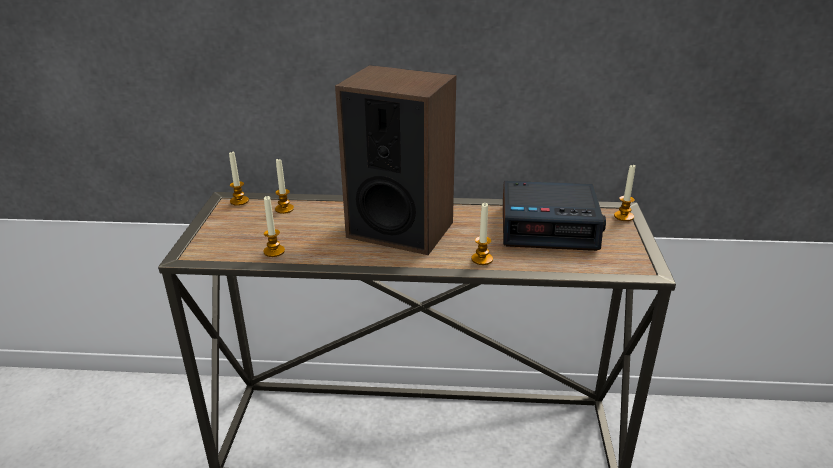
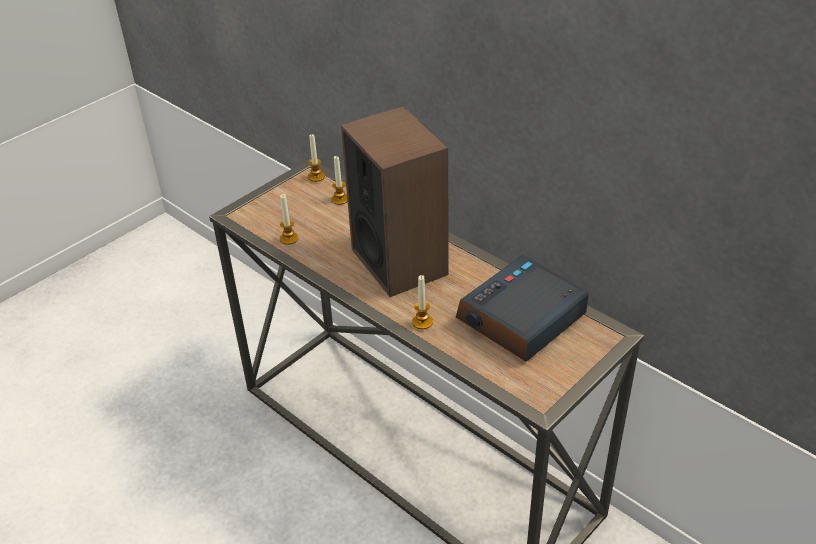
camera: 40 degrees right, 10 degrees up
(549, 226) = (521, 318): alarm clock -> alarm clock turned 90 degrees clockwise
(623, 216) = (604, 343): candle -> none

